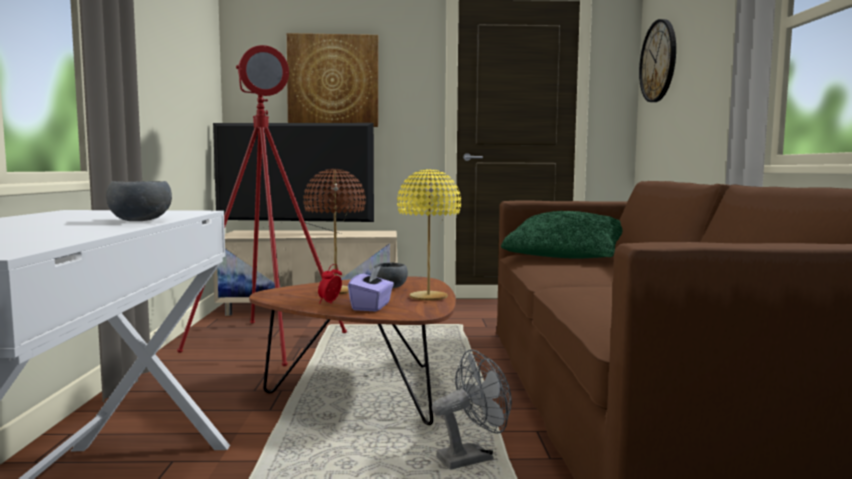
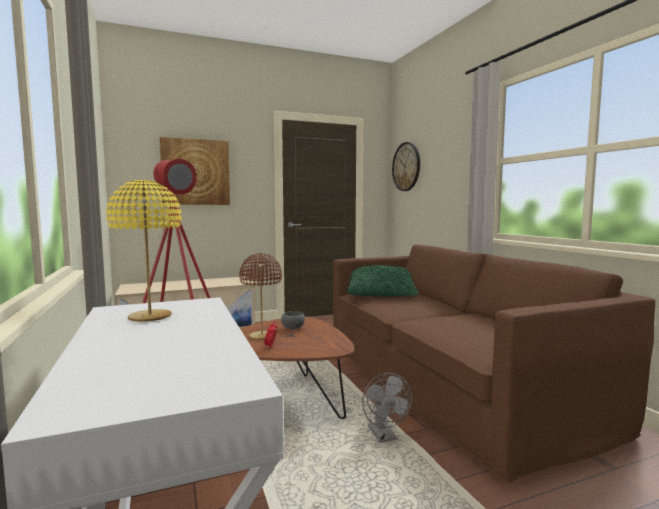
camera: 20 degrees left, 0 degrees up
(142, 221) = (211, 322): grey bowl -> none
(294, 233) = (176, 285): television -> none
(372, 306) = (302, 347): purple tissue box -> none
(428, 297) = (327, 334): yellow table lamp -> yellow table lamp (149, 317)
(472, 457) = (384, 436): grey fan -> grey fan turned 120 degrees clockwise

